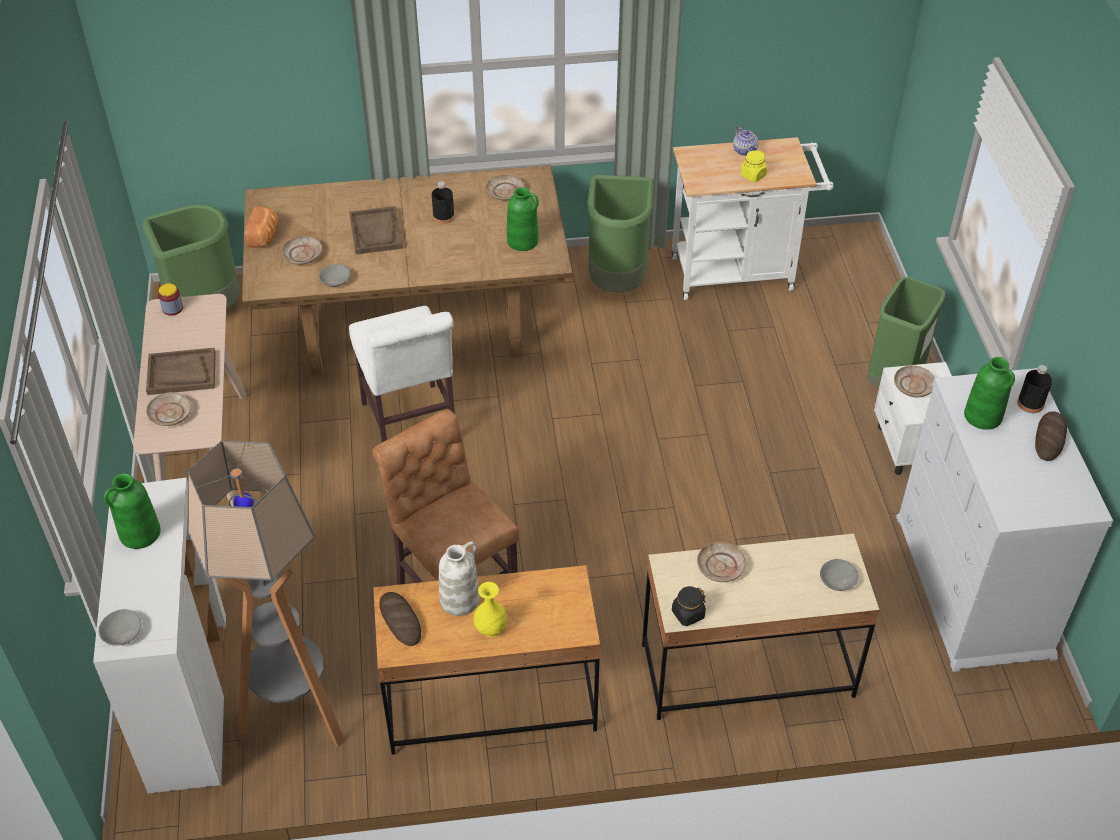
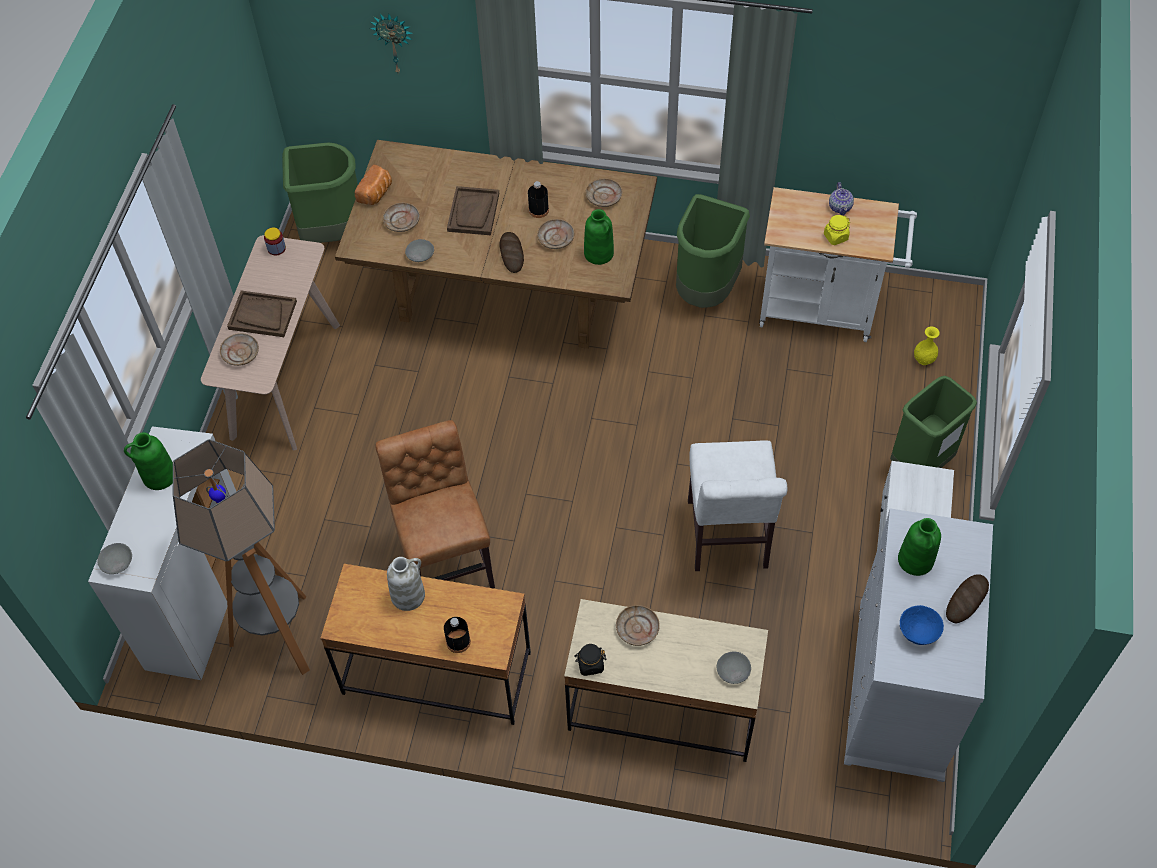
camera: 20 degrees right, 10 degrees up
(257, 67) = (394, 42): none -> wall clock
(400, 621) = (353, 601): bread -> bread (511, 254)
(411, 426) = (466, 393): white chair -> white chair (727, 539)
(491, 628) = (423, 629): yellow vase -> yellow vase (924, 359)
(913, 386) = (911, 487): beige plate -> beige plate (556, 238)
(1019, 478) = (918, 632): none -> blue bowl
(1030, 403) = (967, 559): black bottle -> black bottle (458, 641)

